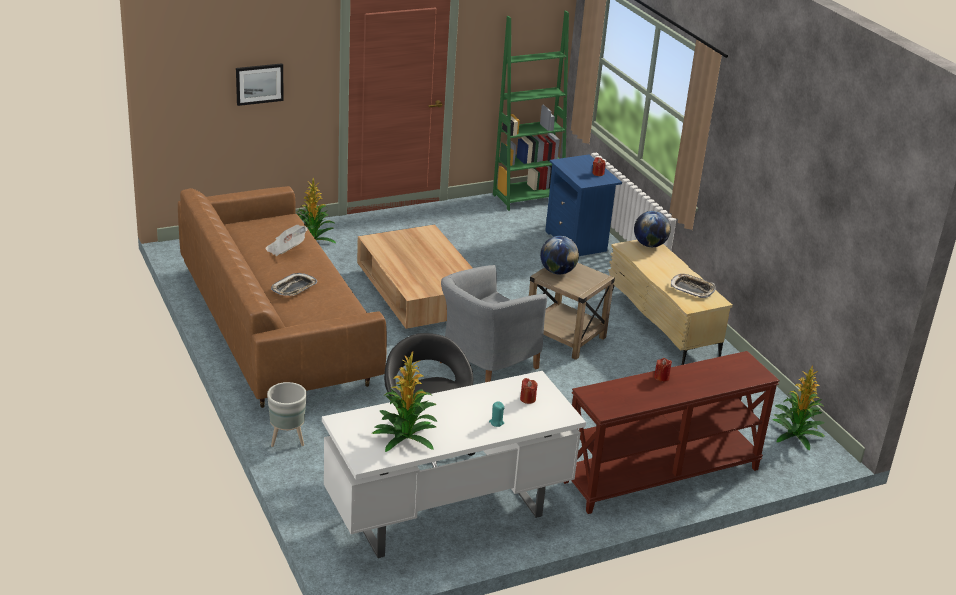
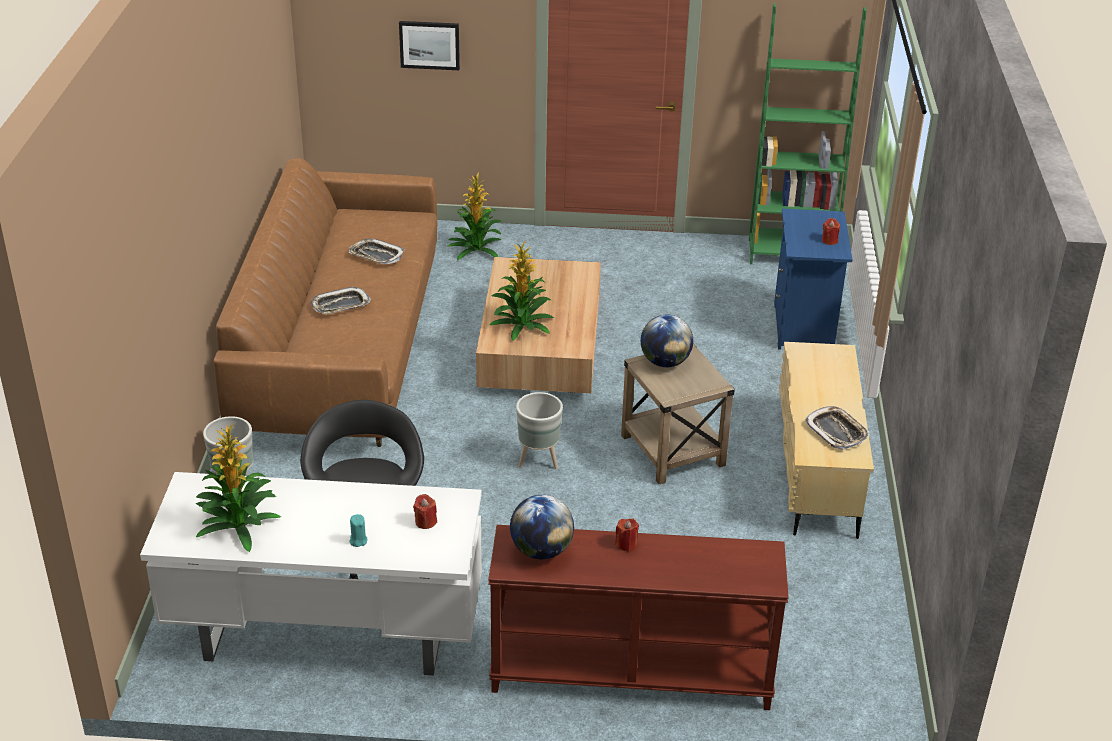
camera: 30 degrees right, 5 degrees up
(286, 250) = (376, 255): newspaper -> tray
(485, 366) = (537, 460): grey armchair -> grey planter
(649, 245) = (835, 355): globe -> globe (541, 550)
(796, 435) = (869, 680): potted plant -> potted plant (522, 325)

